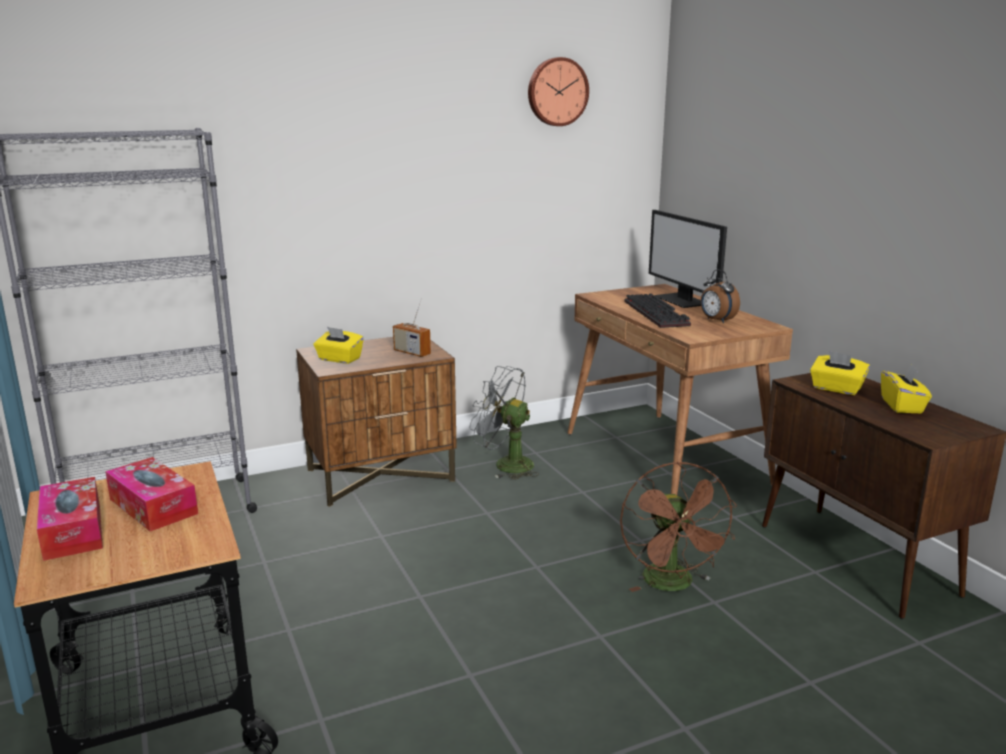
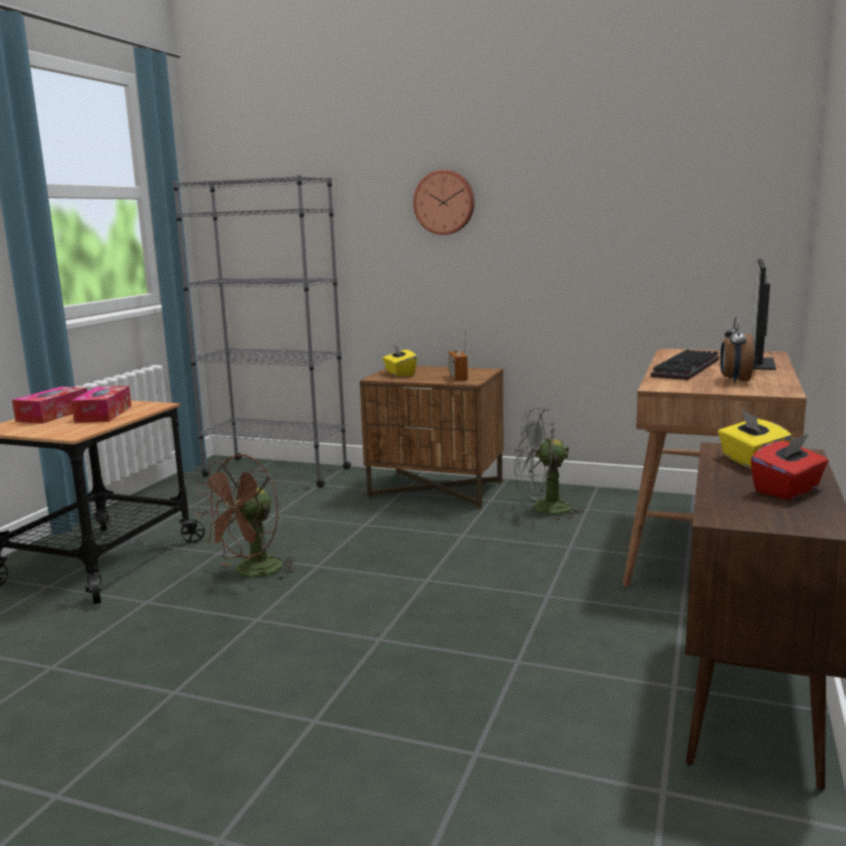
camera: 45 degrees right, 5 degrees down
(505, 465) = (543, 509): grey fan -> grey fan turned 75 degrees counterclockwise
(556, 92) = (664, 131): wall clock -> wall clock (444, 202)
(673, 585) = (507, 635): brown fan -> brown fan (252, 573)
(902, 406) = (787, 490): yellow tissue box -> red tissue box

